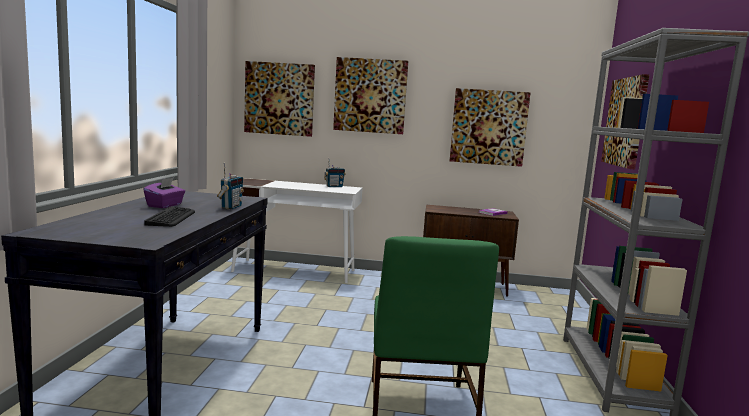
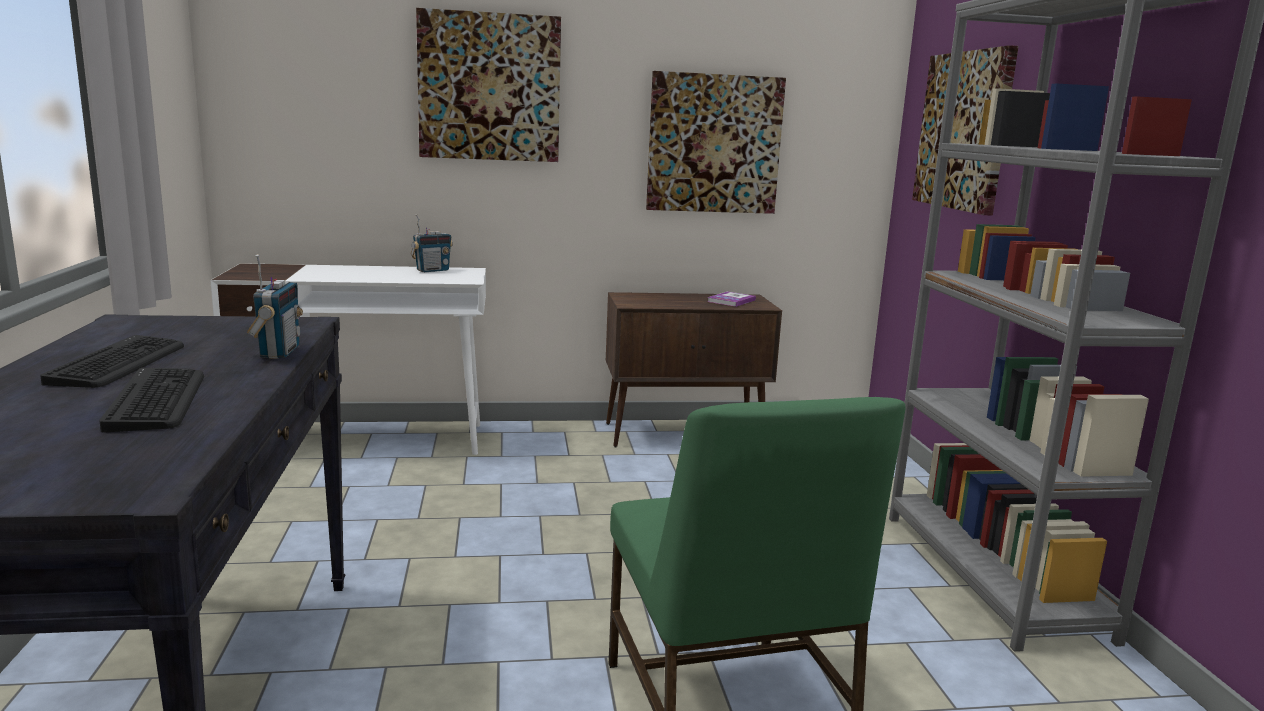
camera: 15 degrees left, 5 degrees up
(165, 205) = (119, 363): purple tissue box -> keyboard
(279, 99) = (299, 96): picture -> none

